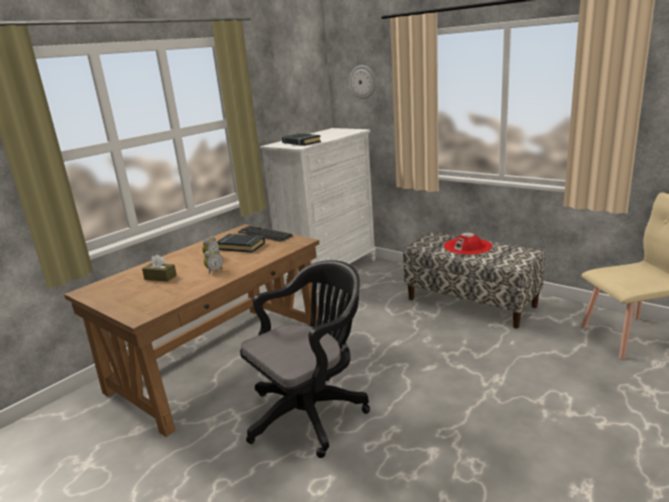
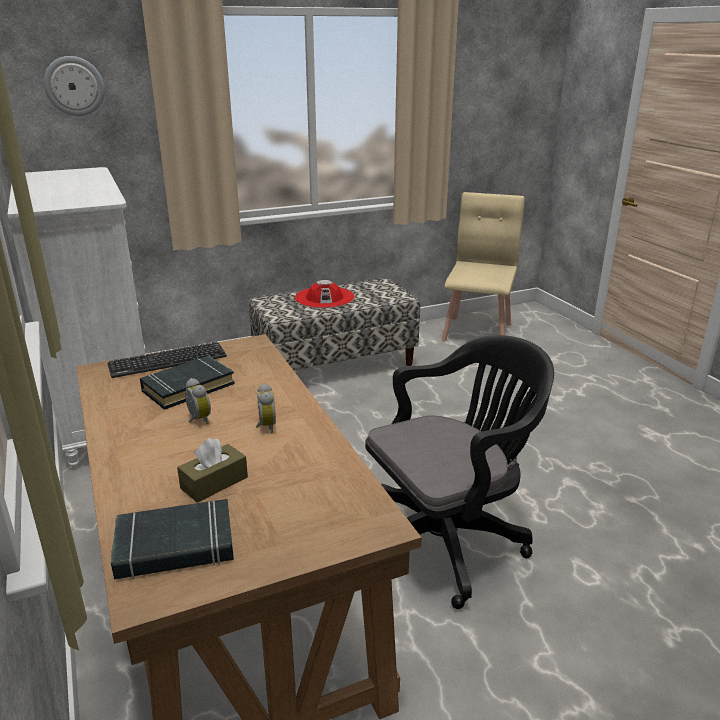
camera: 65 degrees left, 5 degrees up
(301, 142) = (74, 196): black book -> black book (175, 546)
(311, 412) = (448, 540): black office chair -> black office chair turned 75 degrees clockwise

